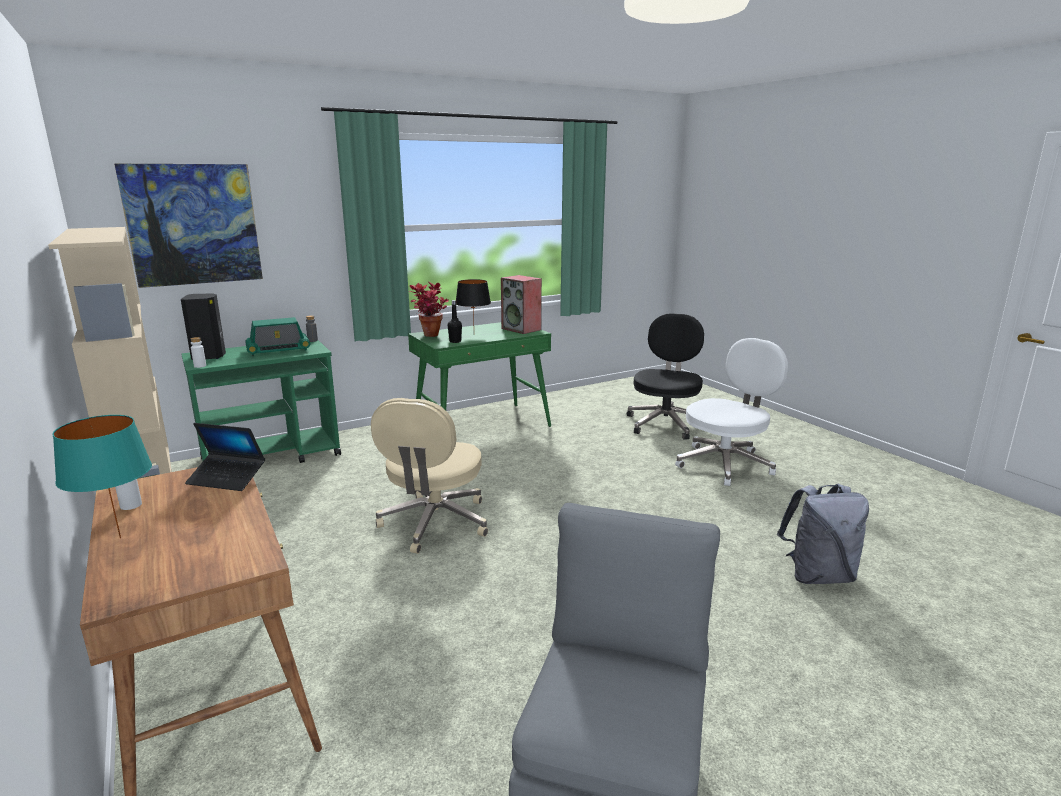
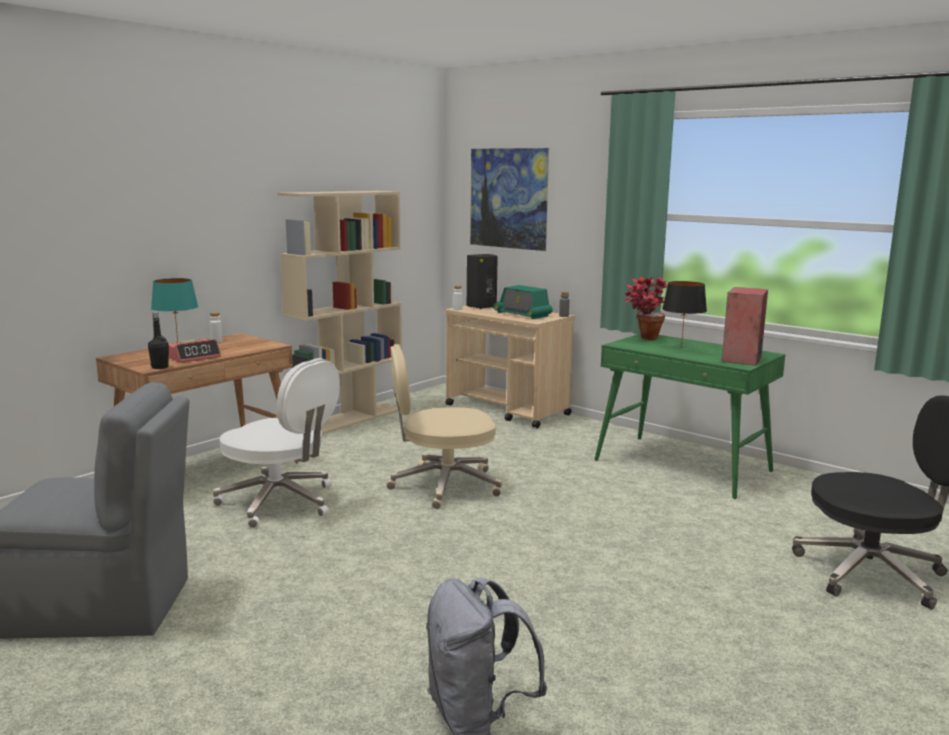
camera: 70 degrees right, 5 degrees down
(227, 478) = (257, 347): laptop -> none
(227, 524) = (194, 357): none -> alarm clock
(272, 456) = (508, 410): green cart -> beige cart
(455, 341) = (640, 346): black bottle -> black bottle (160, 367)
(725, 464) = (778, 634): white office chair -> white office chair (280, 503)

